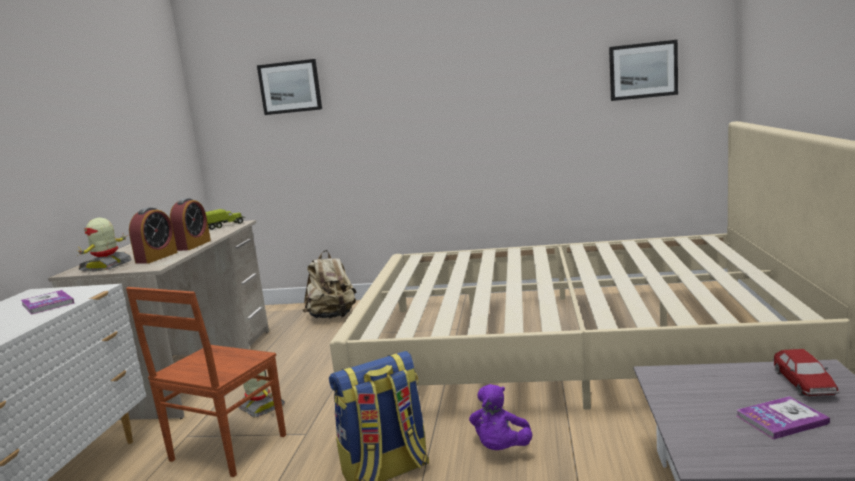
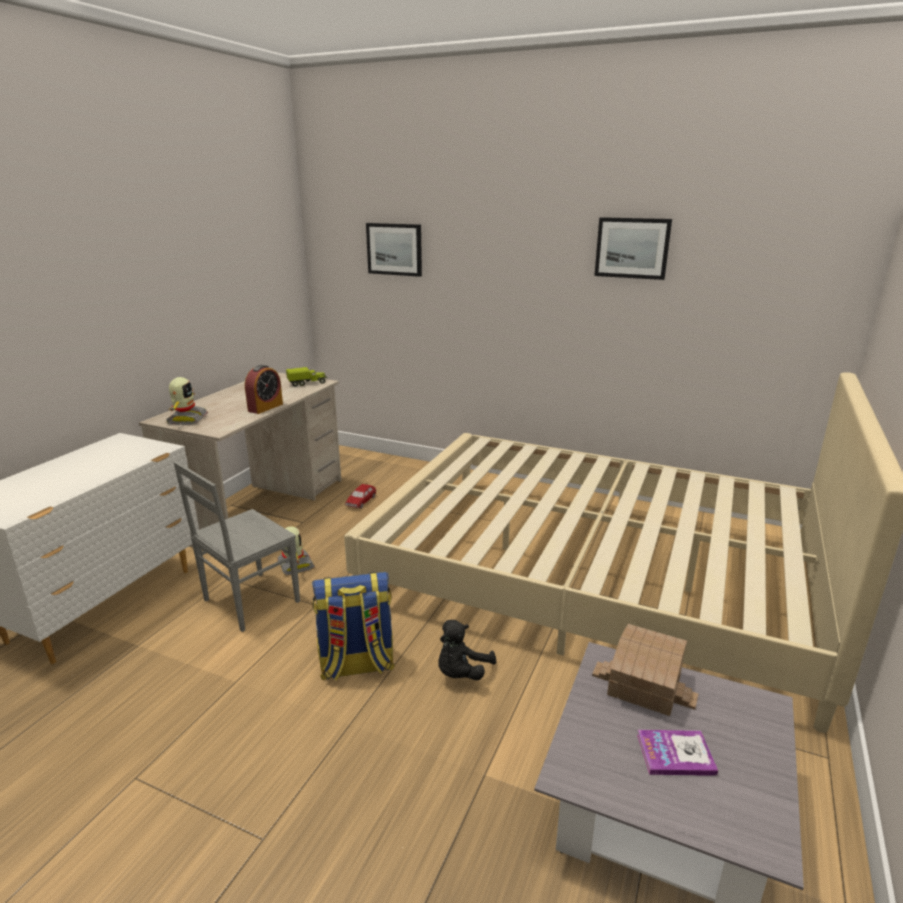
camera: 15 degrees right, 10 degrees up
(47, 304) = (119, 458): book -> none
(107, 266) = (186, 419): toy robot -> toy robot turned 150 degrees clockwise
(156, 257) = (228, 418): alarm clock -> none
(226, 448) = (249, 601): brown chair -> grey chair
(333, 317) = (402, 478): beige backpack -> none
(501, 449) = (461, 673): purple plush toy -> black plush toy
(643, 70) = (761, 291): picture -> picture (632, 248)
(709, 381) = (644, 684): none -> toy house
(804, 383) = (733, 718): toy car -> toy car (361, 501)

